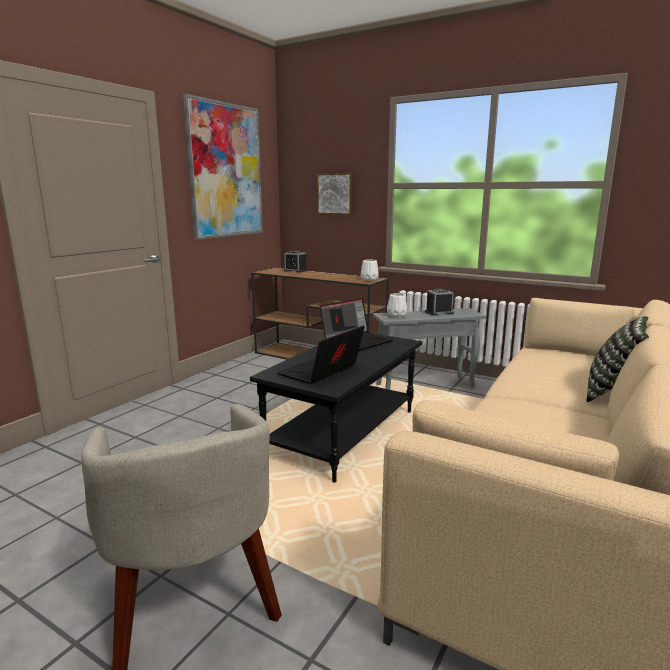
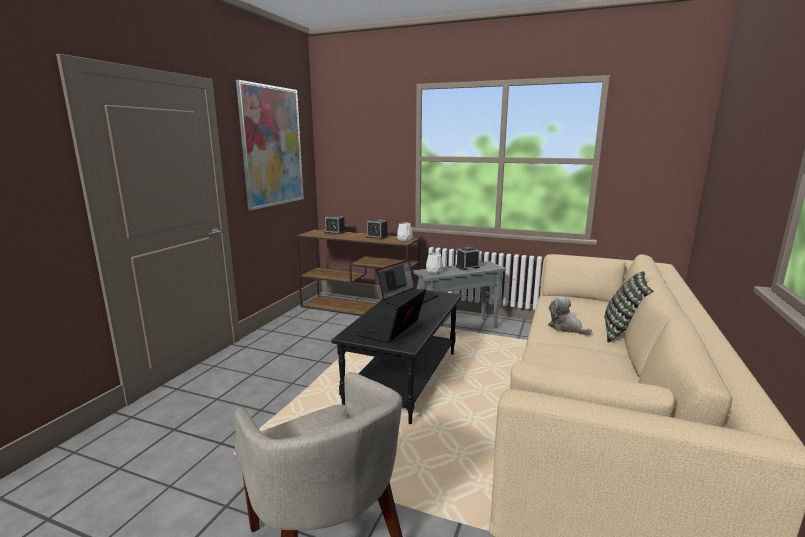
camera: 10 degrees left, 0 degrees up
(336, 194) = (368, 164): picture -> none
(339, 276) = (377, 237): none -> alarm clock
(538, 383) = (566, 328): none -> plush toy

